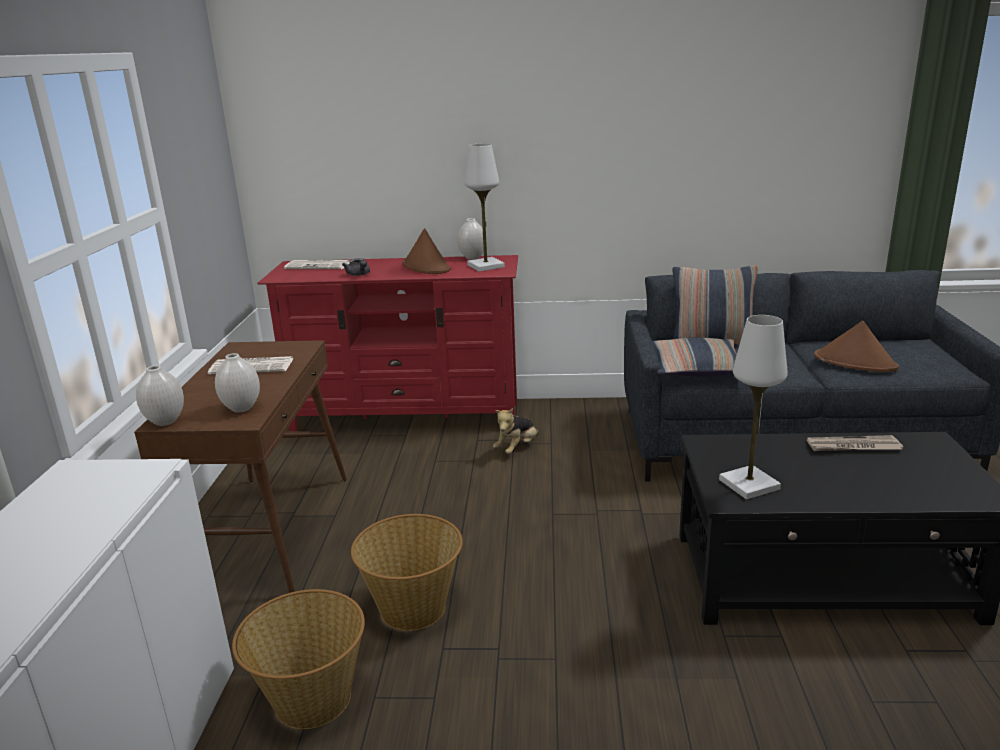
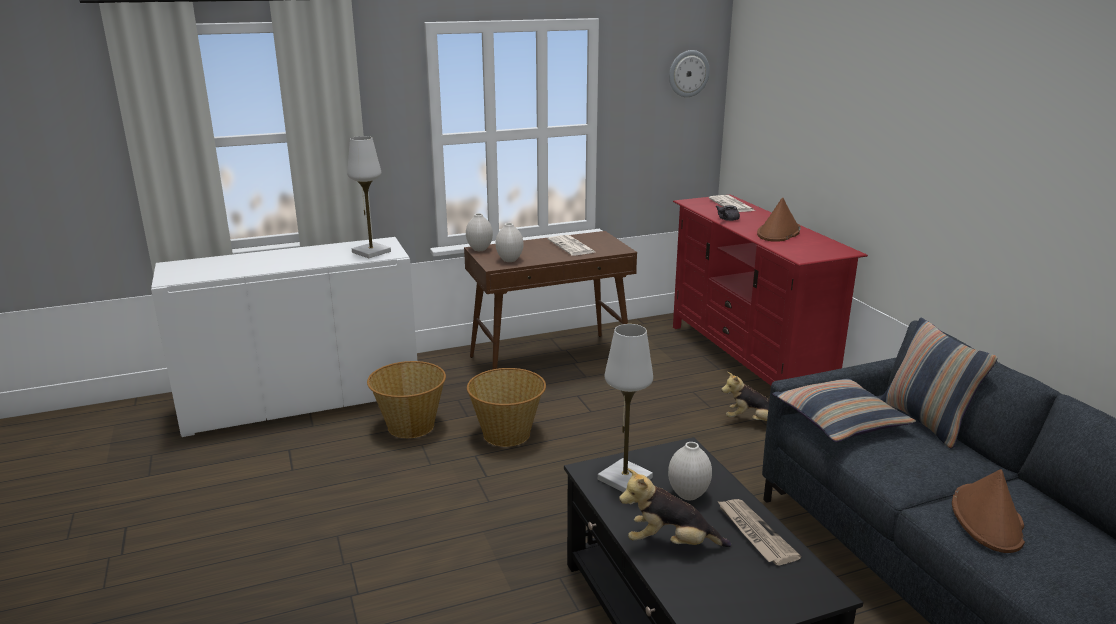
camera: 65 degrees right, 0 degrees up
(206, 125) = (688, 73): none -> wall clock
(472, 258) = (827, 241): white vase -> white vase (687, 495)
(486, 266) = (810, 250): white table lamp -> white table lamp (371, 252)
(867, 487) = (670, 544): none -> plush toy

